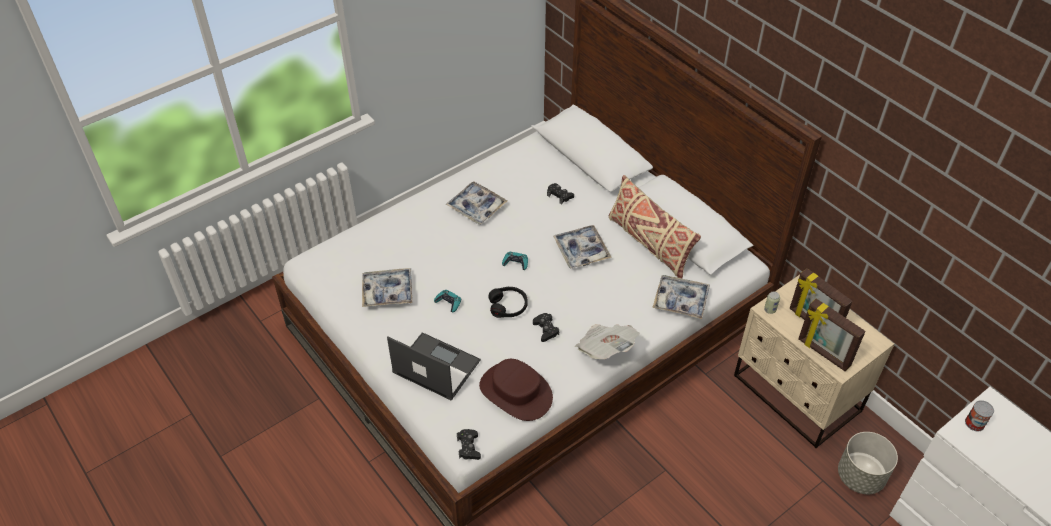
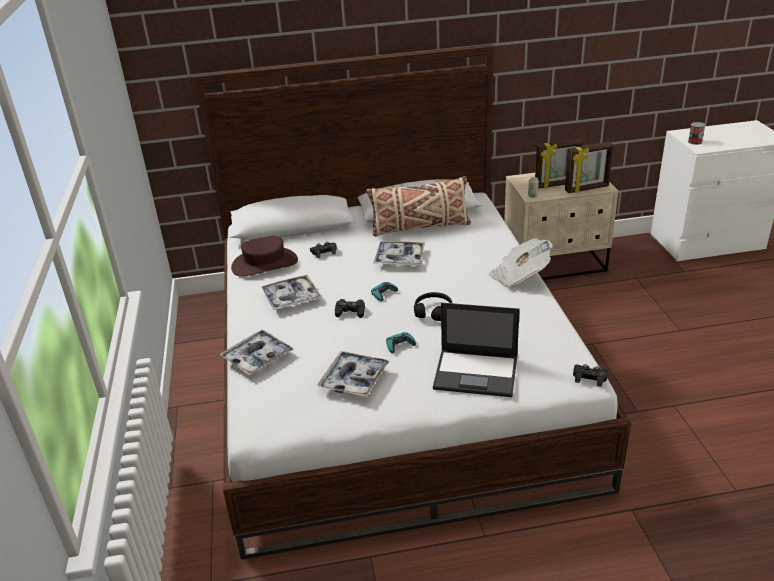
camera: 60 degrees left, 15 degrees down
(435, 366) = (477, 373): laptop -> laptop turned 135 degrees counterclockwise
(516, 392) = (539, 333): brown hat -> brown hat (265, 264)
(546, 329) = (476, 298): black game controller -> black game controller (350, 312)
(680, 301) = (493, 229): tray -> tray (257, 357)
(860, 477) = (639, 263): grey planter -> none

